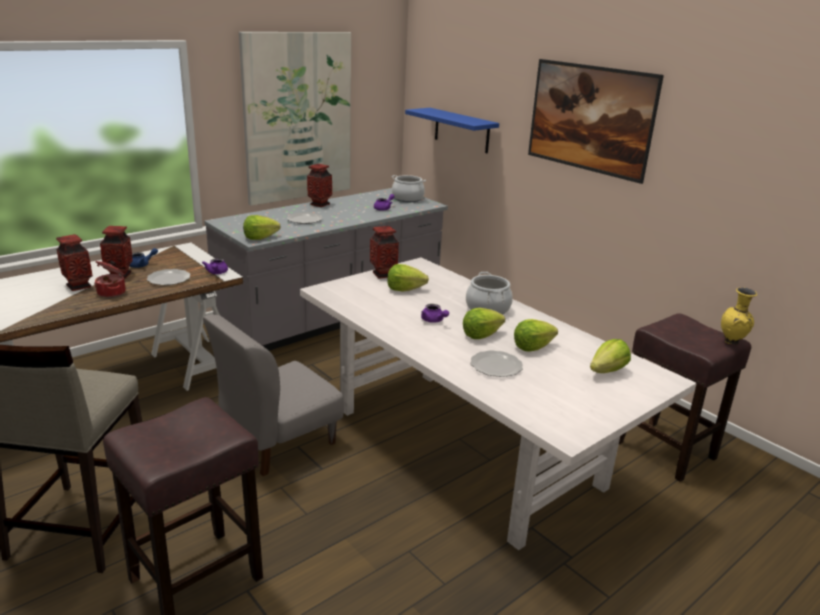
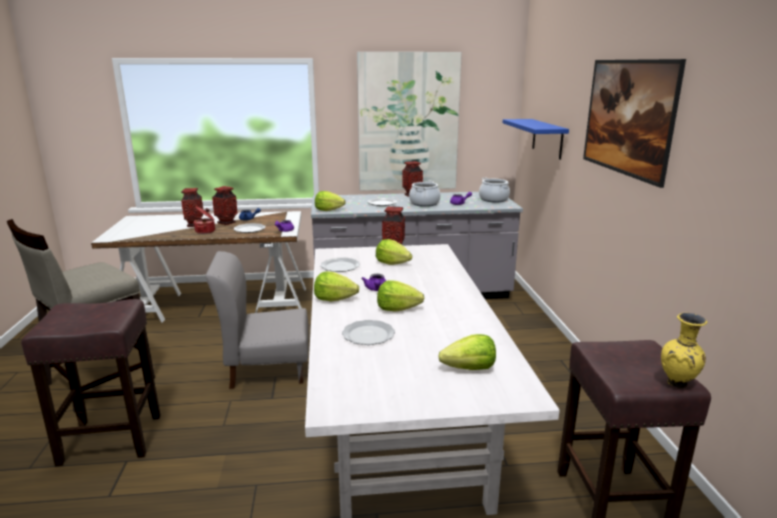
camera: 35 degrees right, 5 degrees down
(362, 304) = (340, 266): none -> plate
(487, 308) = (439, 291): cooking pot -> cooking pot (424, 203)
(532, 347) = (428, 329): lettuce -> lettuce (334, 299)

